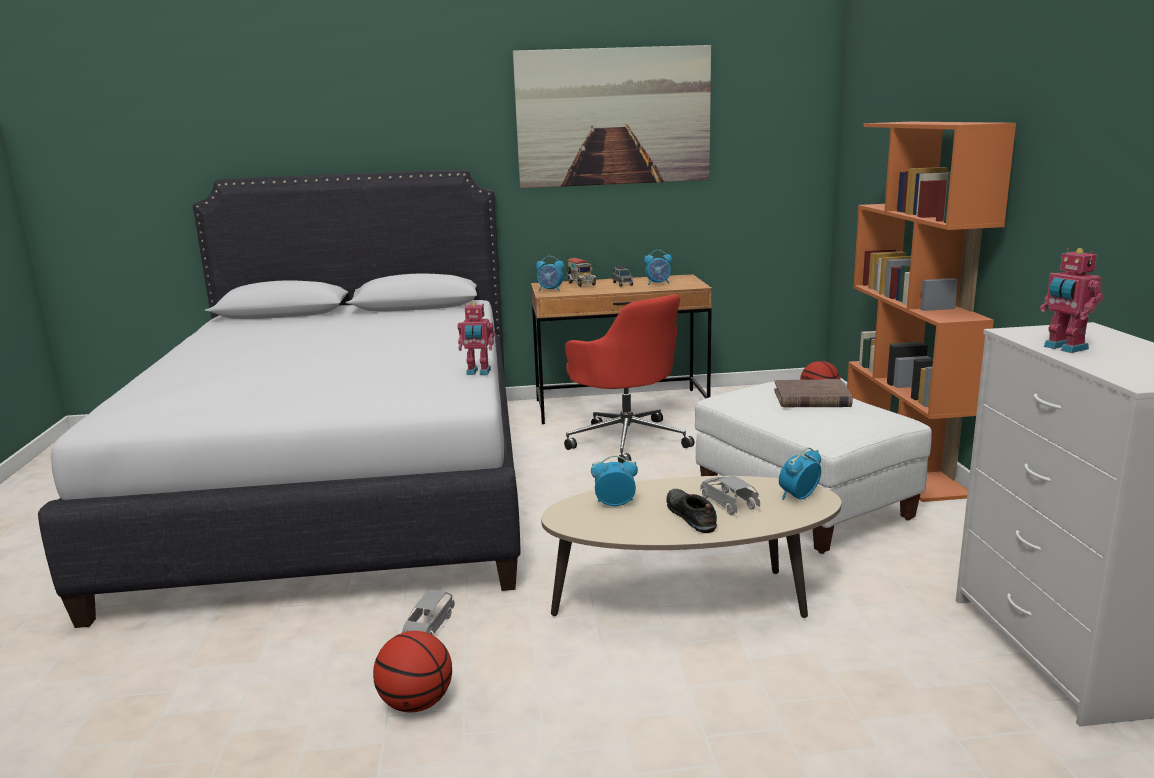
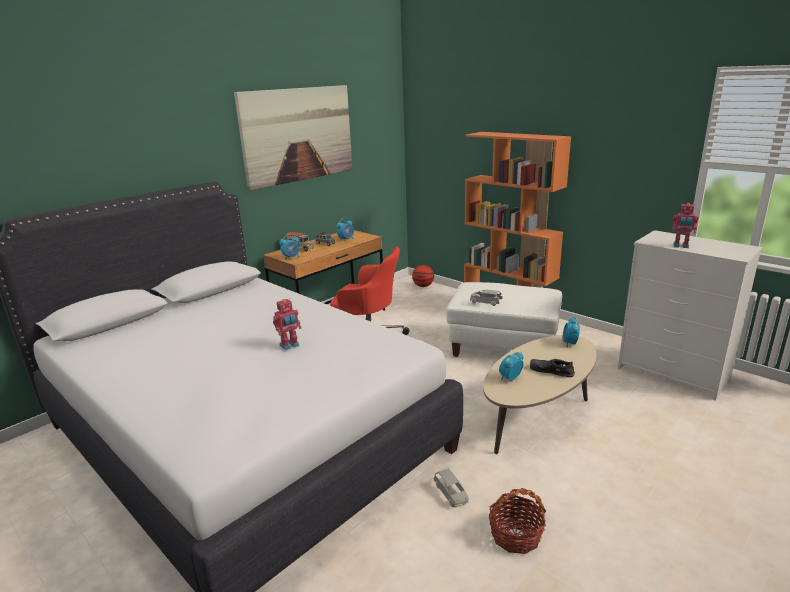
camera: 40 degrees left, 5 degrees up
(416, 703) = (515, 535): basketball -> basket
(478, 372) = (378, 327): toy robot -> toy robot (290, 346)
(728, 503) = (552, 358): grey toy car -> grey toy car (485, 302)
(811, 398) = (503, 290): brown book -> none

